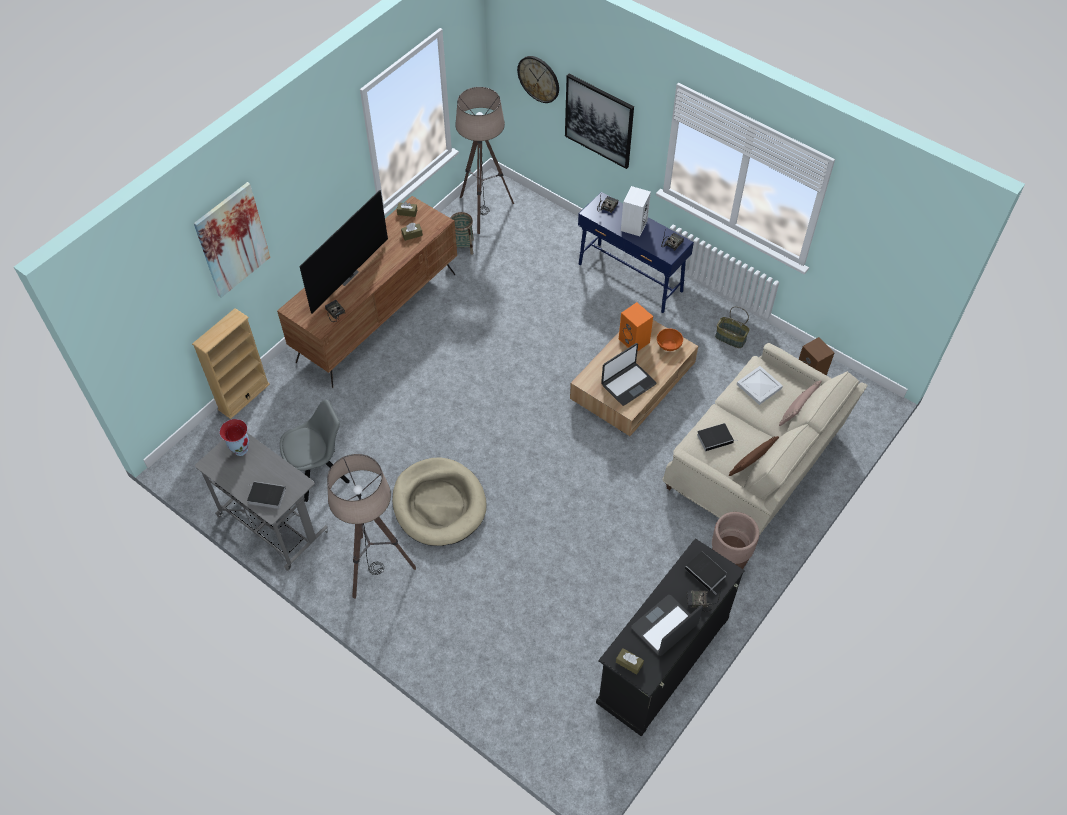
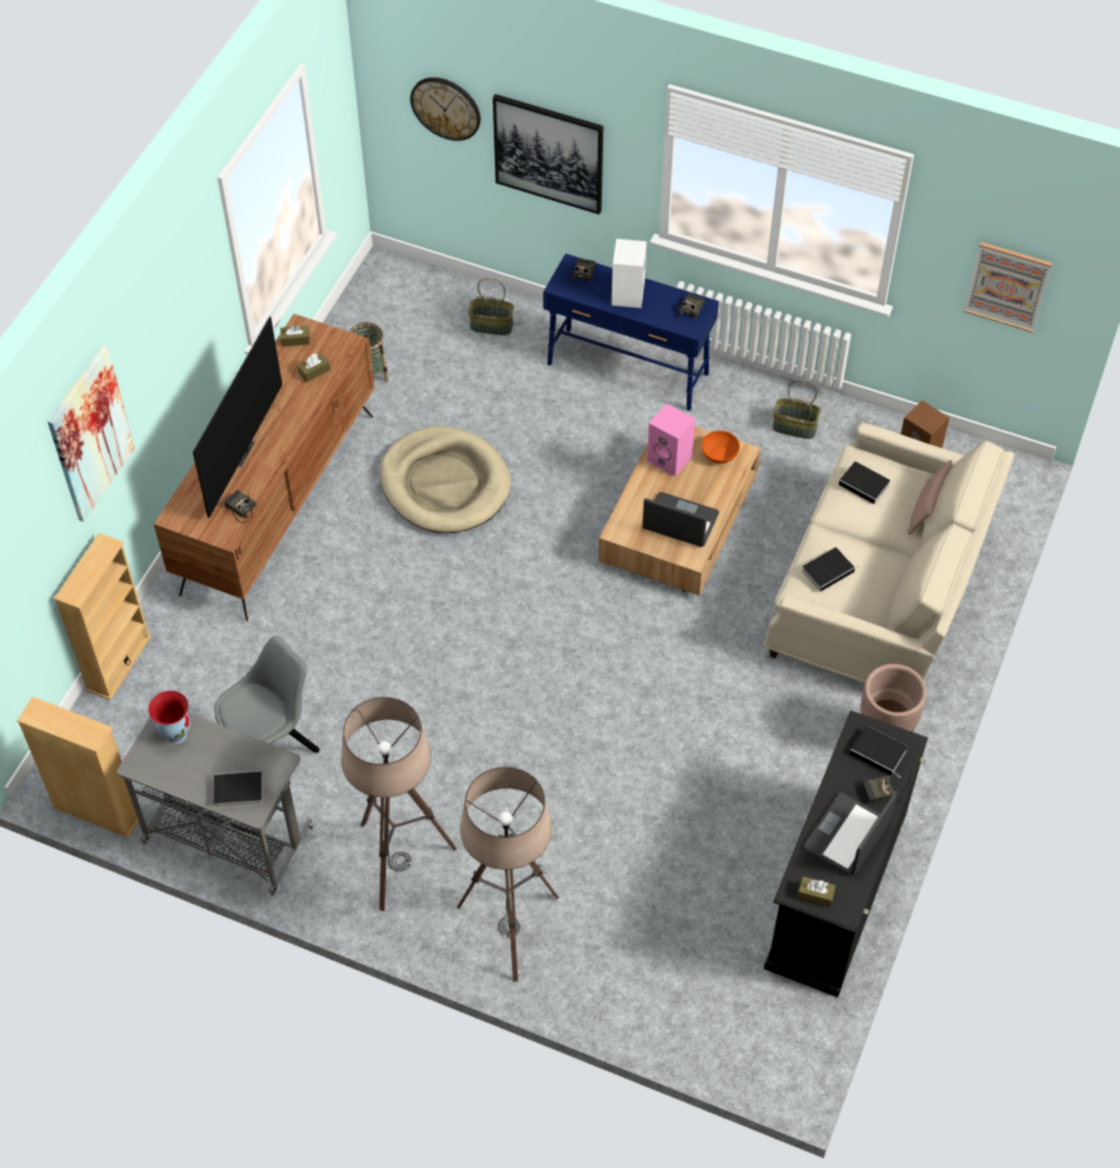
camera: 15 degrees left, 0 degrees up
(197, 489) = (97, 811): none -> beige bookcase
(439, 504) = (459, 751): beige dog bed -> beige dog bed (445, 484)
(484, 210) = (384, 313): floor lamp -> floor lamp (510, 927)
(550, 232) = (492, 325): none -> basket
(628, 384) = (680, 522): laptop -> laptop turned 105 degrees counterclockwise
(635, 341) = (670, 459): orange speaker -> pink speaker
(750, 465) = (886, 596): brown pillow -> none
(759, 385) = (865, 485): white tray -> book
(888, 267) = (1007, 286): none -> picture

